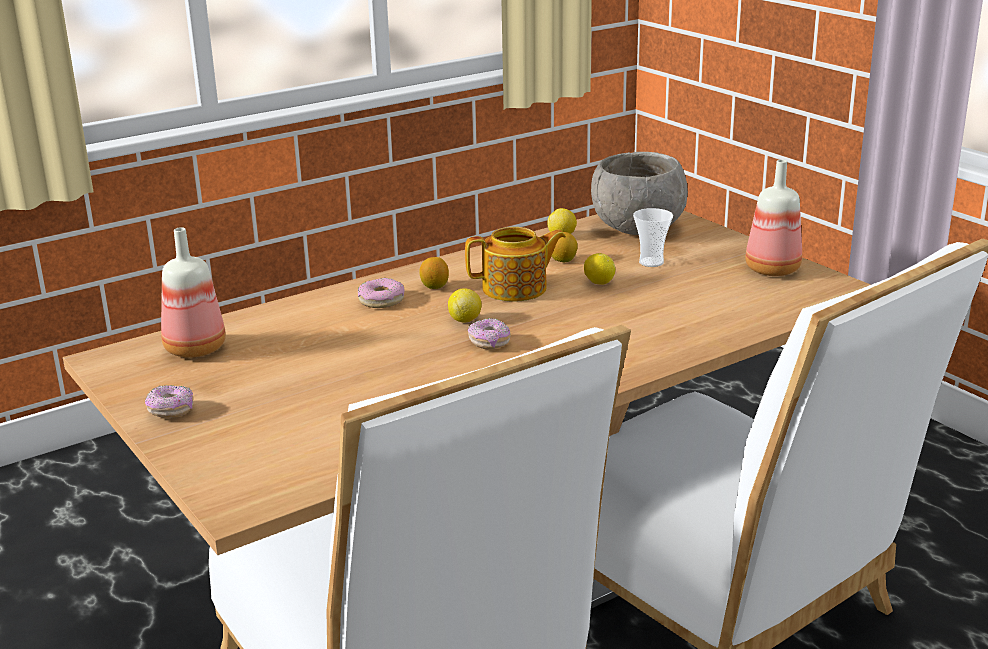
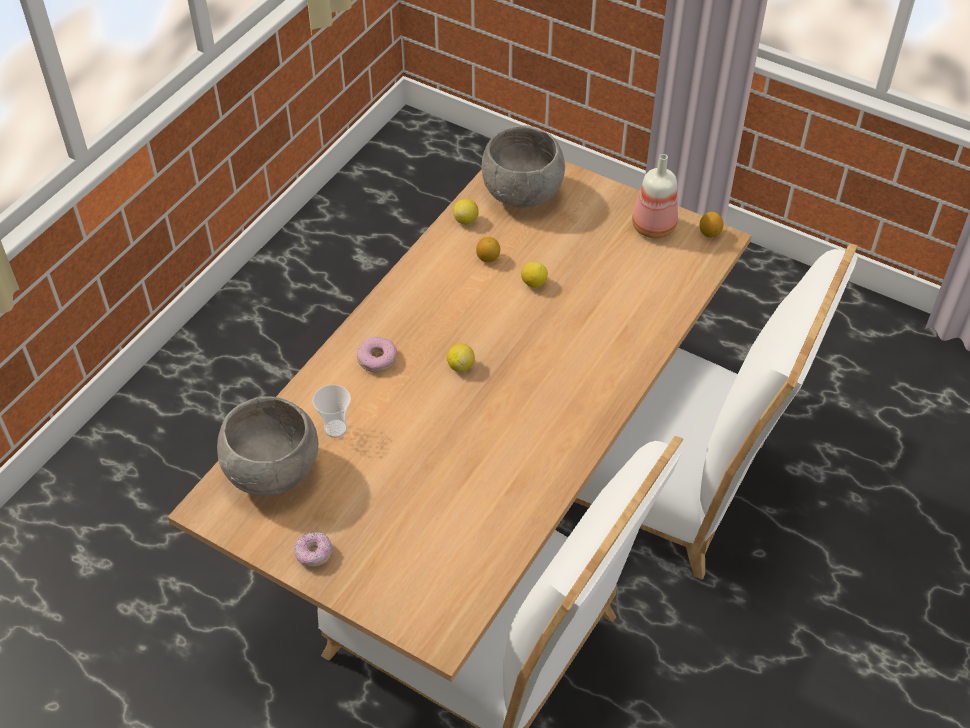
camera: 25 degrees left, 25 degrees up
(195, 350) = (273, 473): bottle -> grey bowl
(434, 286) = (407, 326): lemon -> lemon (709, 233)
(489, 343) = (497, 391): donut -> none
(516, 289) = (474, 310): teapot -> none
(651, 262) = (558, 241): cup -> cup (335, 428)

